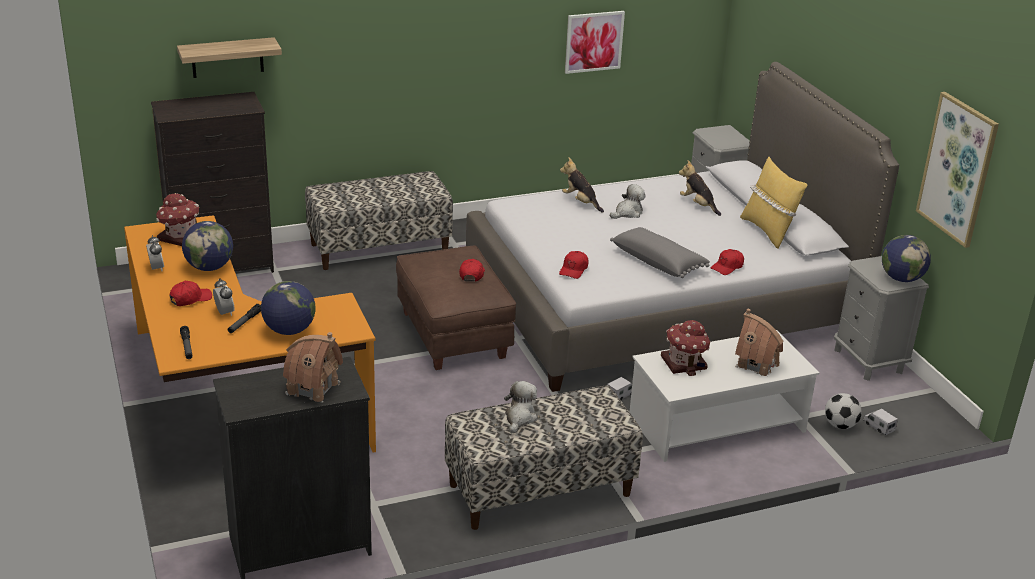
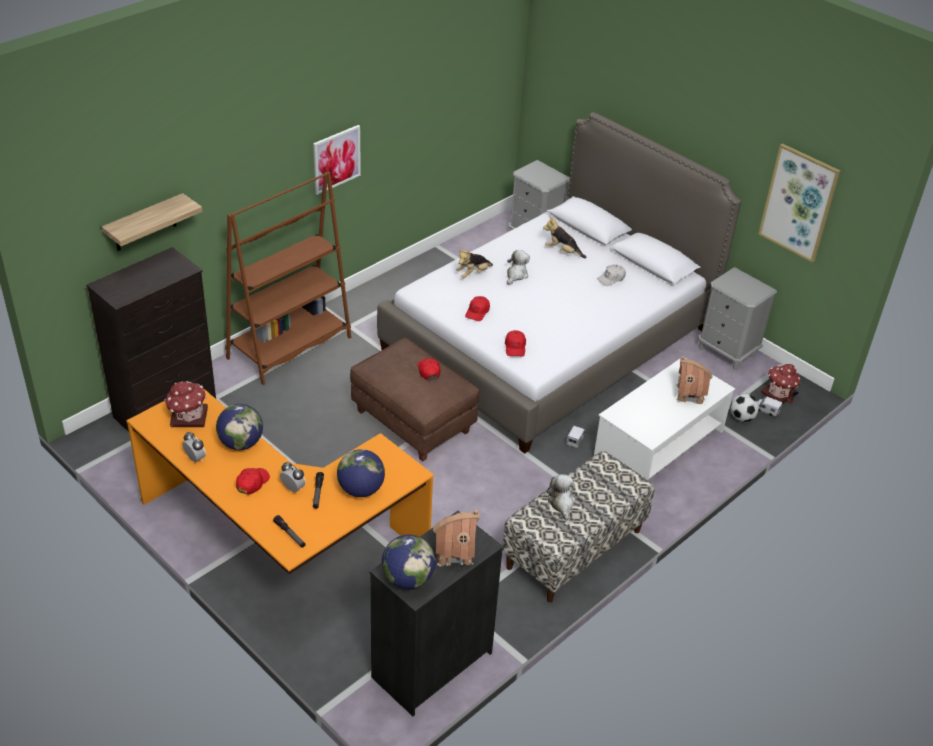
camera: 25 degrees left, 10 degrees up
(379, 248) = (290, 348): bench -> brown bookcase
(580, 202) = (473, 274): plush toy -> plush toy turned 60 degrees counterclockwise
(594, 41) = (429, 118): picture -> picture (336, 159)
(658, 262) = (572, 320): grey pillow -> none
(684, 363) = (640, 409): toy house -> toy house (779, 393)
(727, 267) = (624, 310): red cap -> red cap (477, 312)
(735, 238) = (611, 278): none -> white cap
(768, 231) = (630, 265): yellow pillow -> none
(901, 278) = (756, 289): globe -> globe (408, 579)

